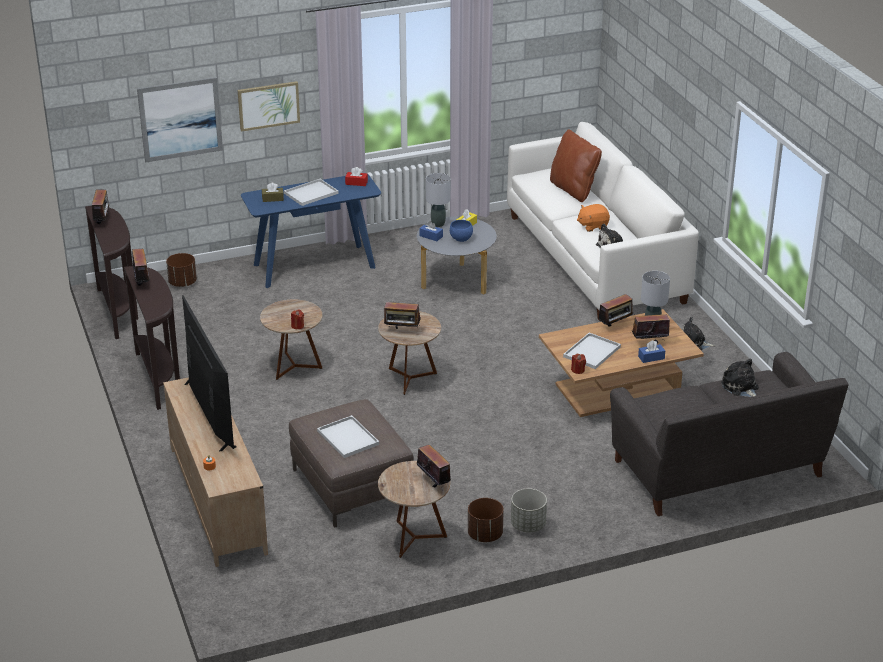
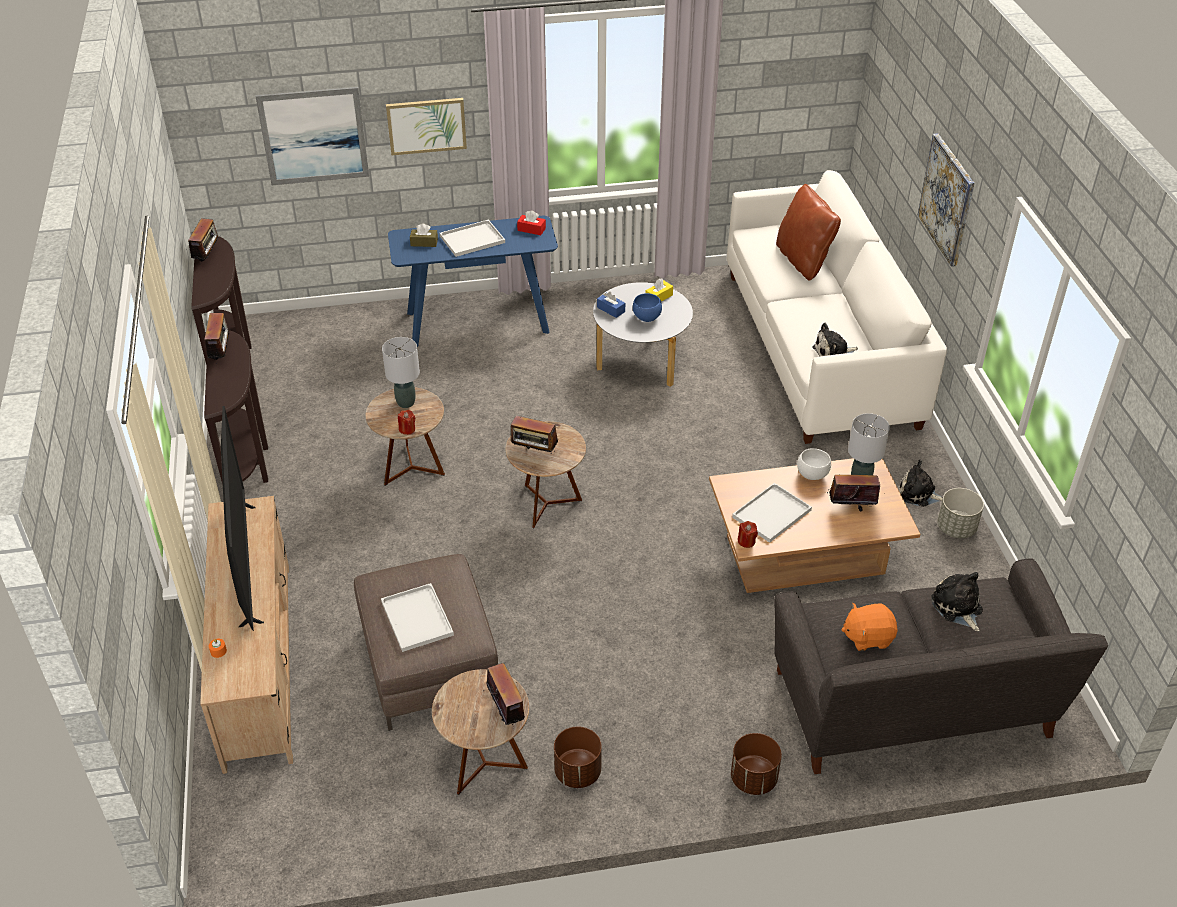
camera: 10 degrees right, 10 degrees up
(182, 283) = (318, 330): brown planter -> brown planter (753, 779)
(438, 224) = (625, 292): grey table lamp -> grey table lamp (406, 403)
(527, 525) = (637, 764): grey planter -> grey planter (955, 528)
(592, 226) = (815, 318): orange plush toy -> orange plush toy (867, 637)
(615, 325) = (812, 474): radio -> white bowl
(651, 357) = (848, 533): blue tissue box -> none
(683, 120) = (947, 199): none -> picture

